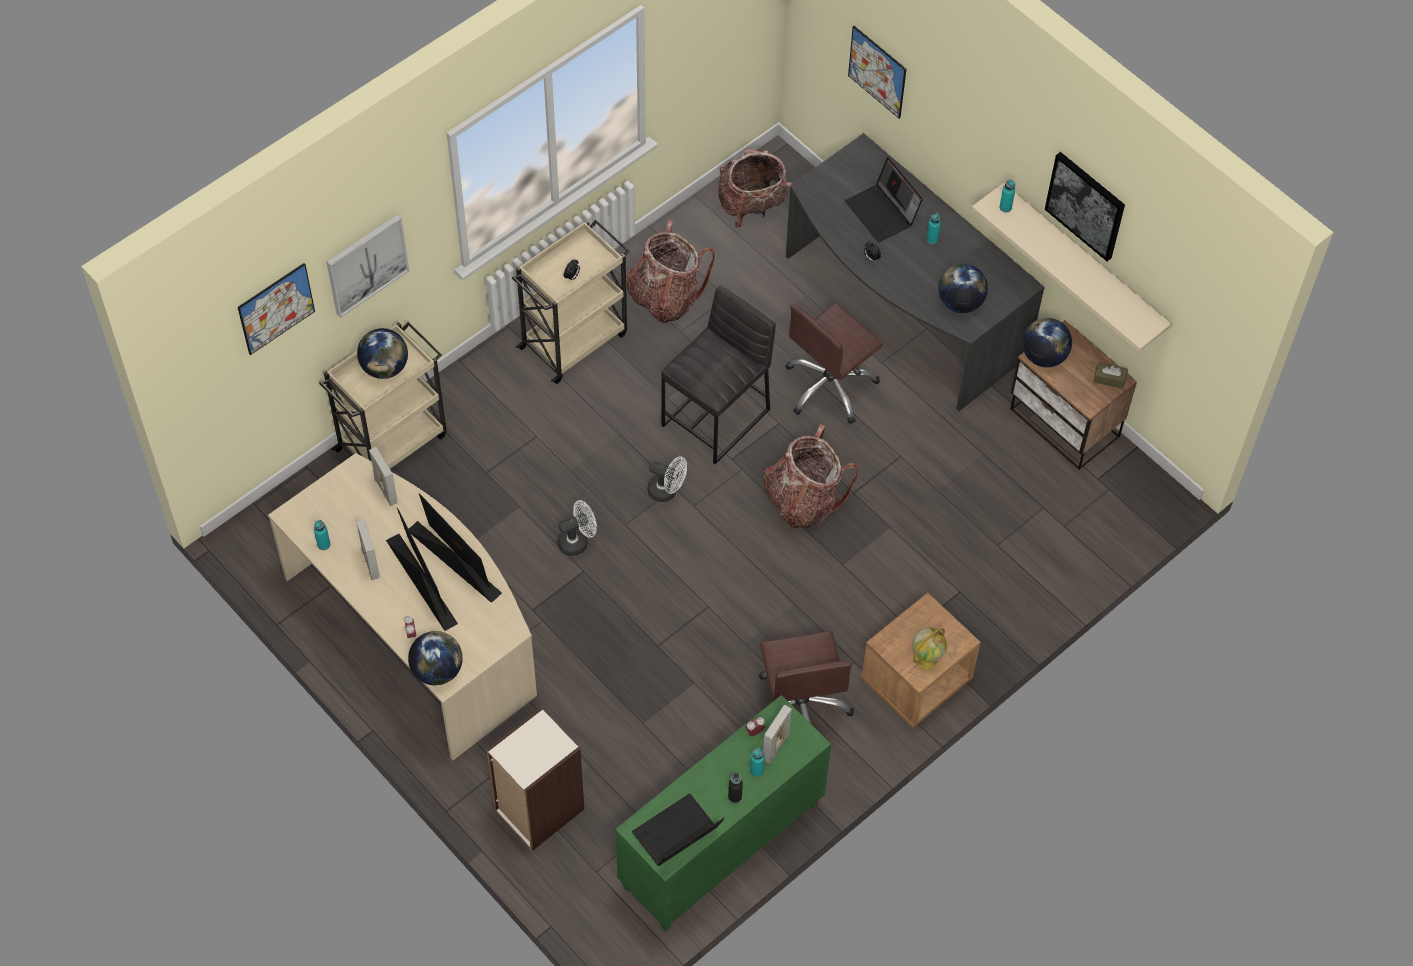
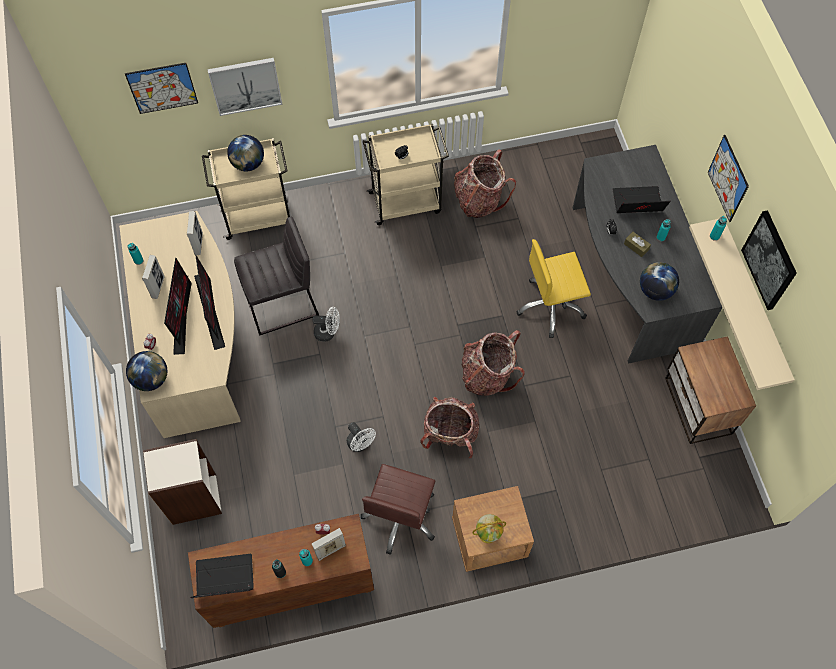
camera: 30 degrees right, 5 degrees up
(667, 491) = (404, 327): white fan -> white fan (360, 444)
(717, 417) = (465, 293): grey stool -> grey stool (282, 305)
(721, 847) = (291, 587): green cabinet -> brown cabinet
(753, 208) = (570, 168): backpack -> backpack (450, 435)
(830, 386) = (551, 306): brown office chair -> yellow office chair
(877, 72) = (675, 101): picture -> picture (728, 178)
(883, 213) = (637, 204): laptop -> laptop turned 90 degrees clockwise
(1044, 356) = (697, 355): globe -> none
(1109, 379) = (736, 394): brown tissue box -> brown tissue box (636, 246)

